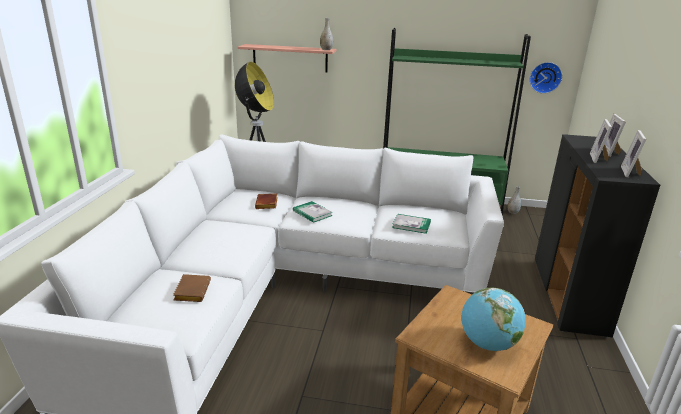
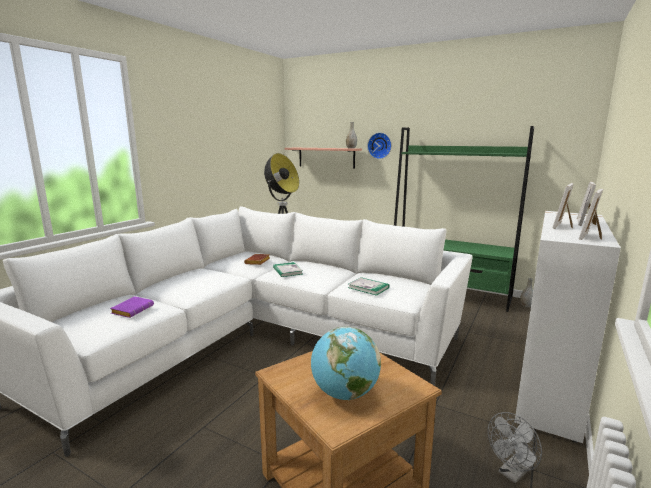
camera: 20 degrees right, 10 degrees down
(191, 291) = (132, 310): brown book -> purple book
(545, 77) = (557, 168): wall clock -> wall clock (380, 145)
(569, 296) = (549, 391): black cabinet -> white cabinet
(576, 373) = (512, 473): none -> grey fan

